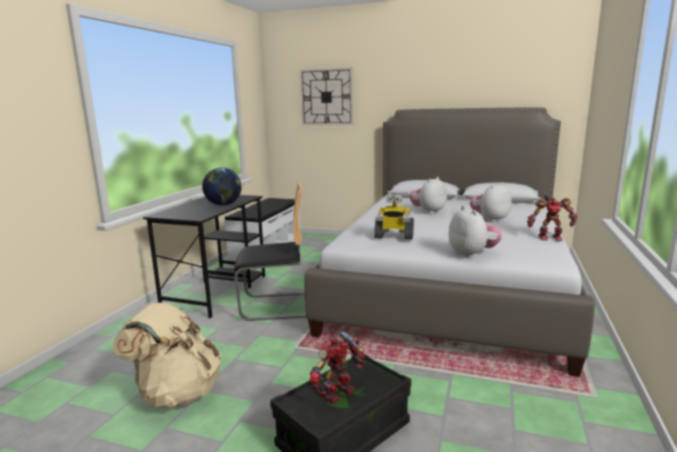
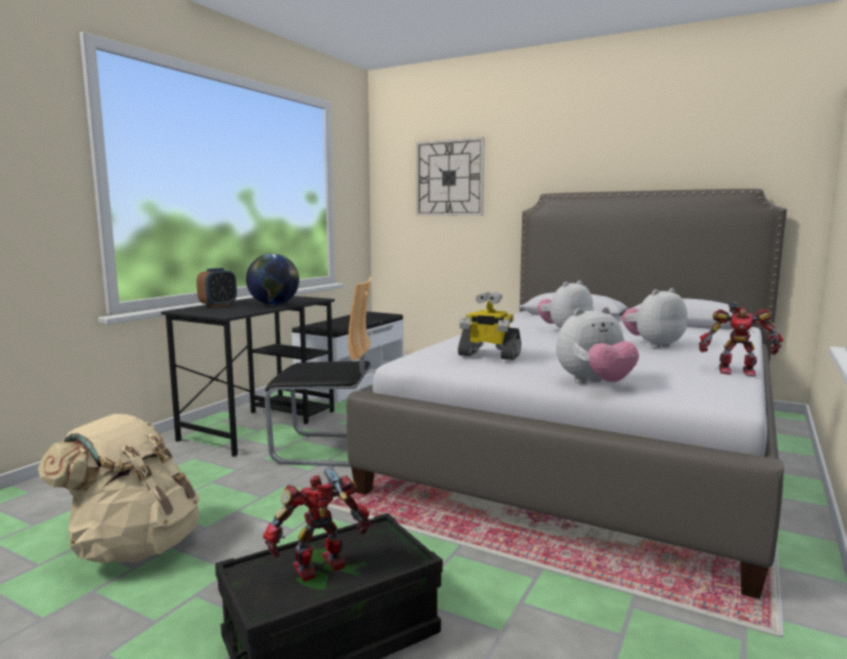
camera: 10 degrees right, 5 degrees down
(181, 208) = (218, 305): none -> alarm clock
(472, 254) = (594, 384): plush toy -> plush toy turned 75 degrees clockwise

